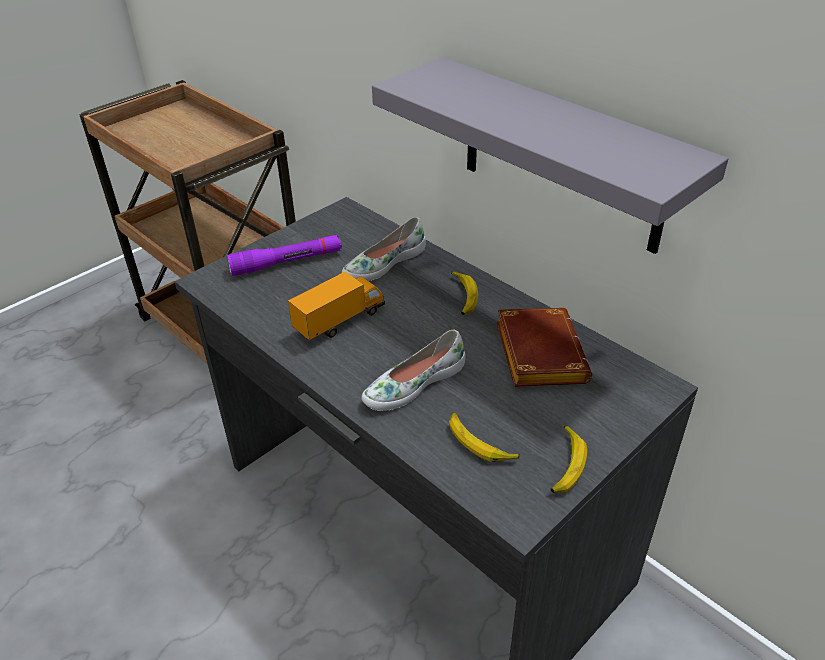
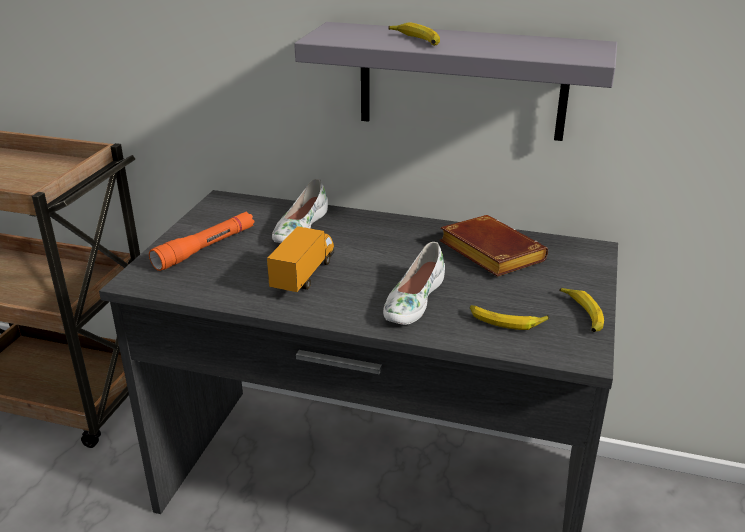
camera: 30 degrees left, 10 degrees down
(286, 262) = (206, 248): purple flashlight -> orange flashlight
(463, 297) = (392, 233): banana -> banana (416, 40)

